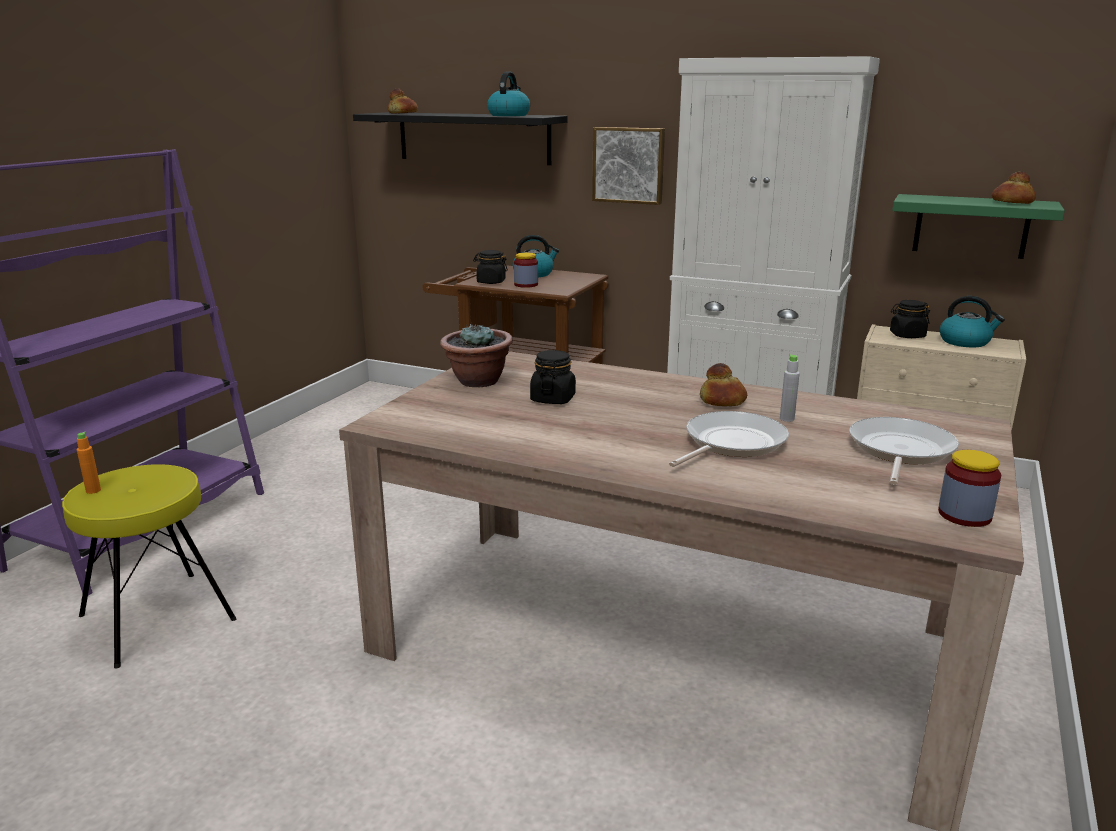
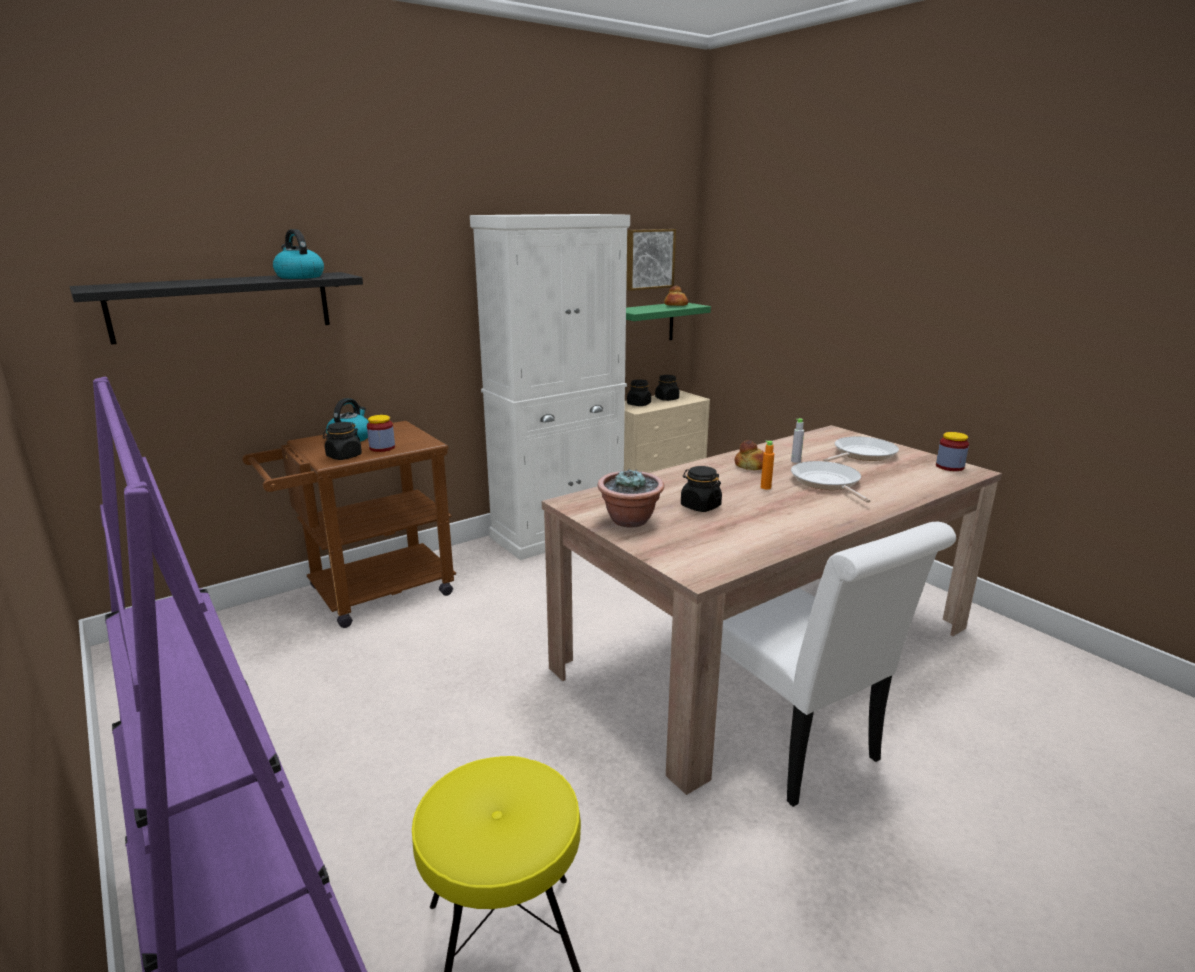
camera: 60 degrees left, 0 degrees up
(93, 490) = (481, 846): orange bottle -> orange bottle (765, 487)
(402, 113) = (141, 286): bread -> none
(489, 701) = (791, 744): none -> white chair
(629, 165) = (411, 314): picture -> picture (649, 259)
(899, 451) = (862, 454): frying pan -> frying pan turned 90 degrees clockwise
(965, 342) = (667, 399): kettle -> black jar

